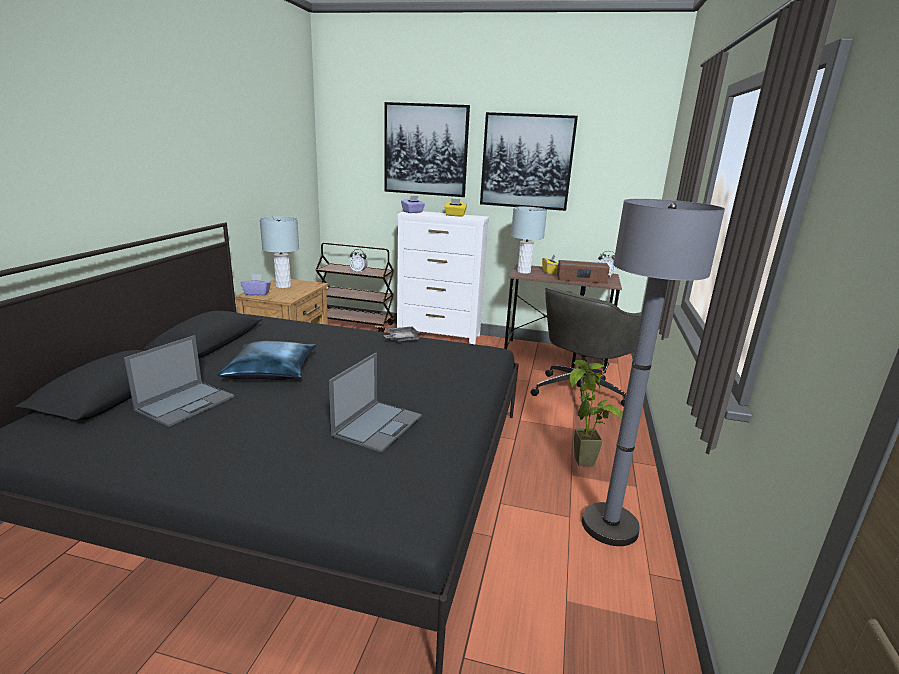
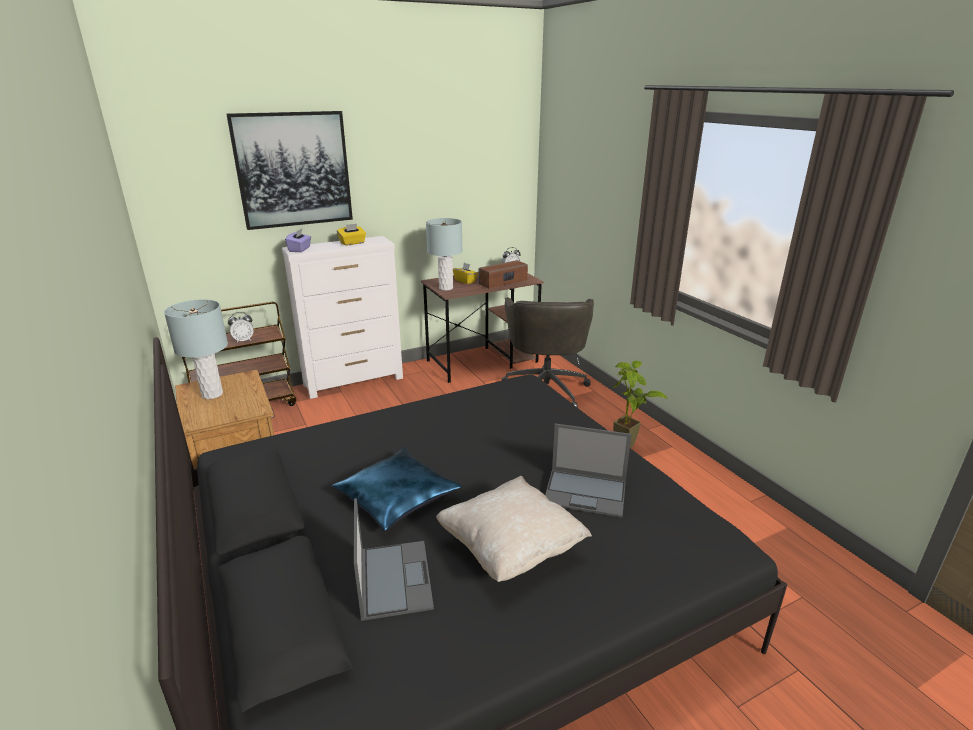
camera: 40 degrees left, 5 degrees up
(257, 293) = (202, 417): purple tissue box -> none
(265, 426) = (510, 549): none -> beige pillow
(378, 425) = (586, 493): laptop -> laptop turned 120 degrees clockwise
(402, 339) = (440, 403): grey tray -> none
(526, 162) = (413, 169): picture -> none
(609, 526) = (696, 484): grey floor lamp -> none

